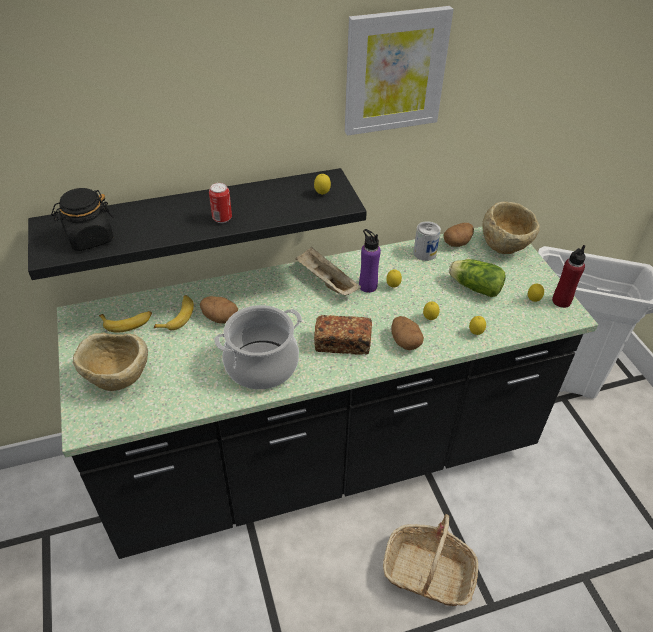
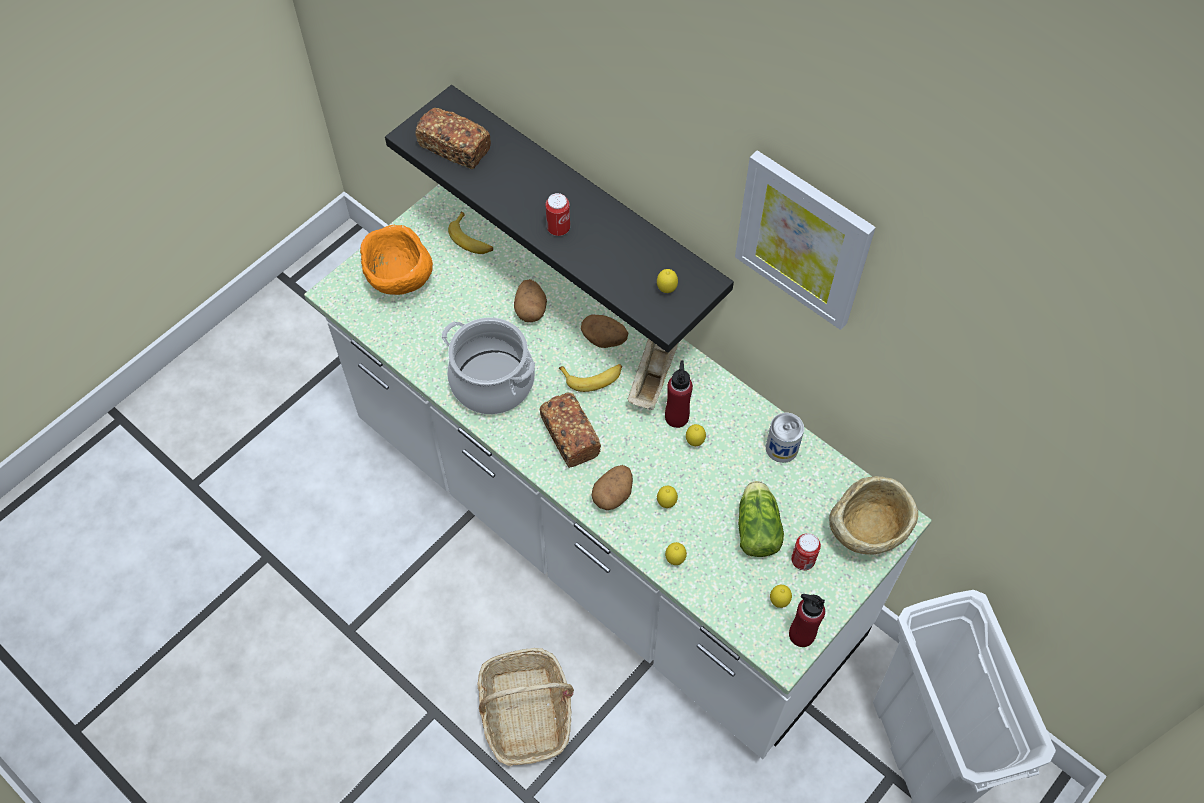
camera: 60 degrees right, 15 degrees up
(89, 238) = (455, 148): black jar -> bread
(118, 380) = (399, 280): beige bowl -> orange bowl
(178, 316) = (508, 273): banana -> banana (593, 377)
(323, 457) = (602, 532): black counter -> white counter
(368, 286) = (676, 417): purple bottle -> red bottle
(457, 243) = (830, 475): potato -> potato (604, 339)
(509, 278) = (802, 560): none -> can

